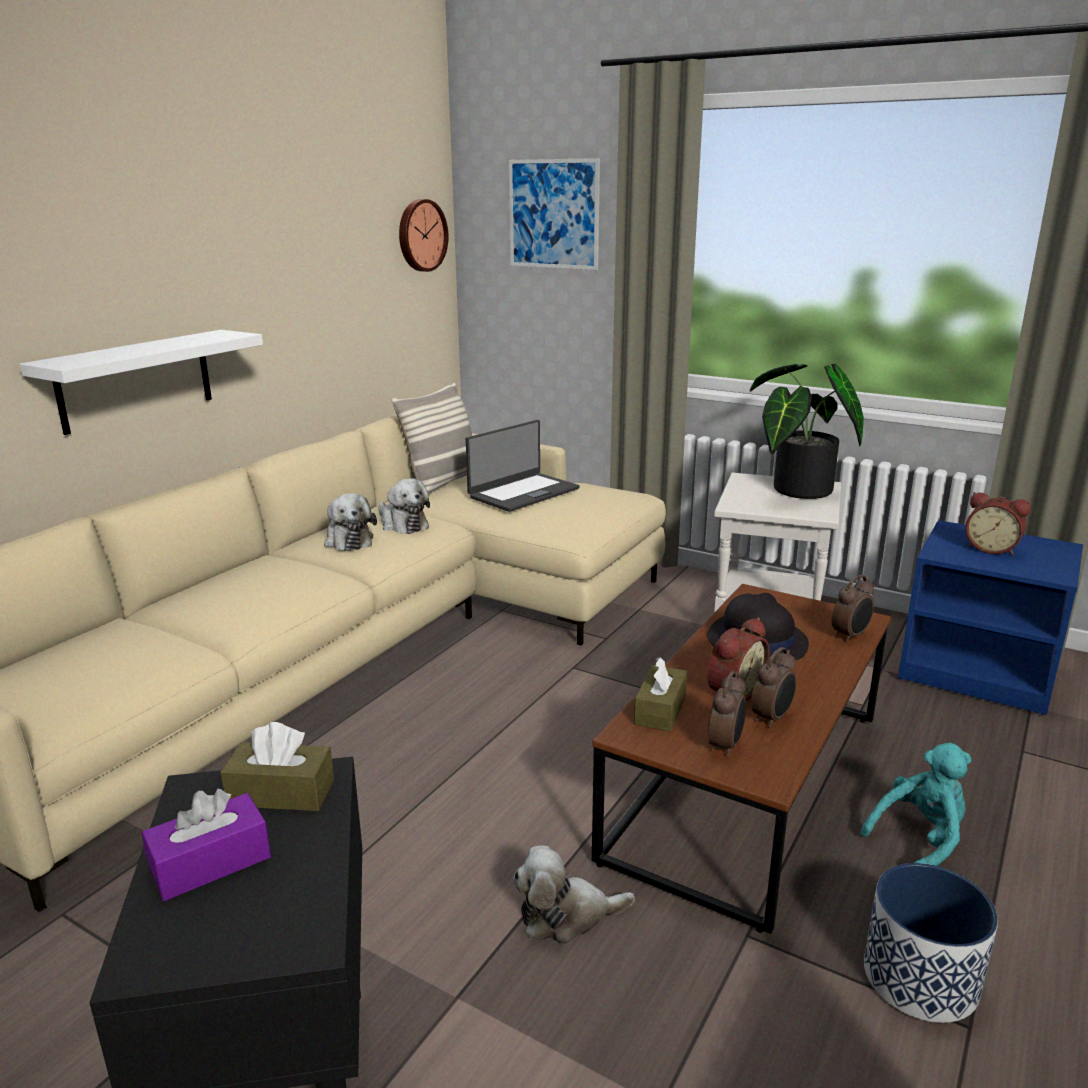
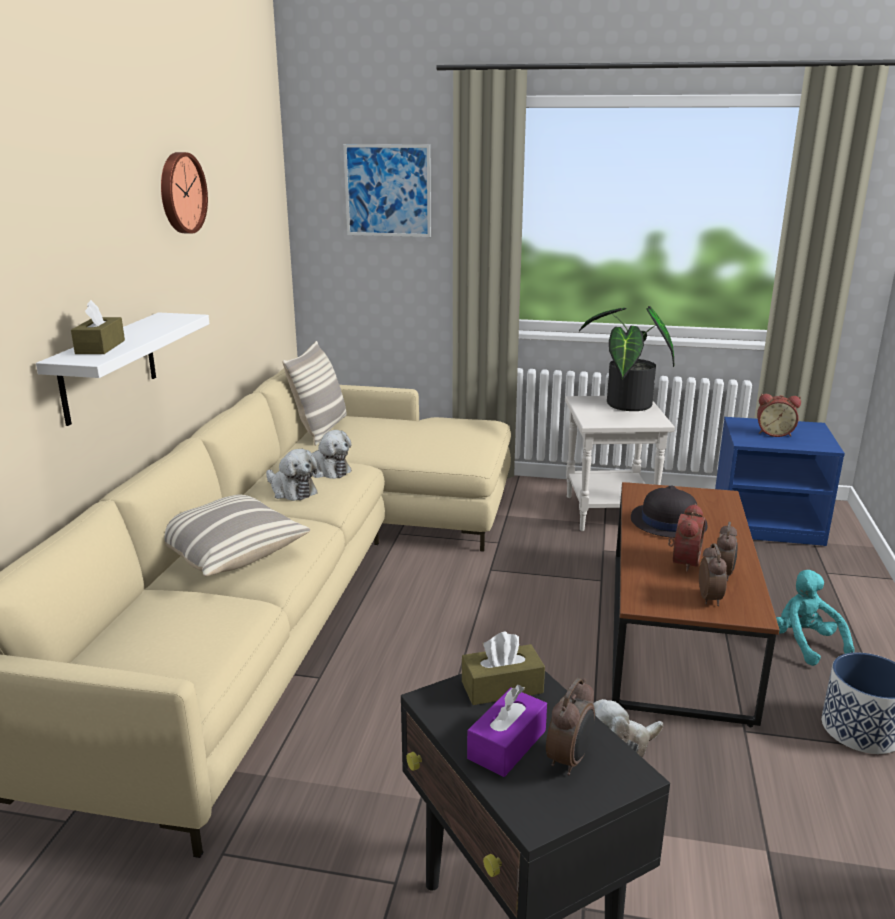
camera: 20 degrees left, 0 degrees up
(222, 593) = (227, 552): none -> pillow
(421, 235) = (270, 211): wall clock -> wall clock (180, 193)
(523, 492) = (401, 431): laptop -> none
(660, 710) = (647, 583): brown tissue box -> brown tissue box (100, 347)
(850, 636) = (725, 509): alarm clock -> alarm clock (570, 760)
(919, 840) = (805, 644): turquoise plush toy -> turquoise plush toy turned 60 degrees counterclockwise

